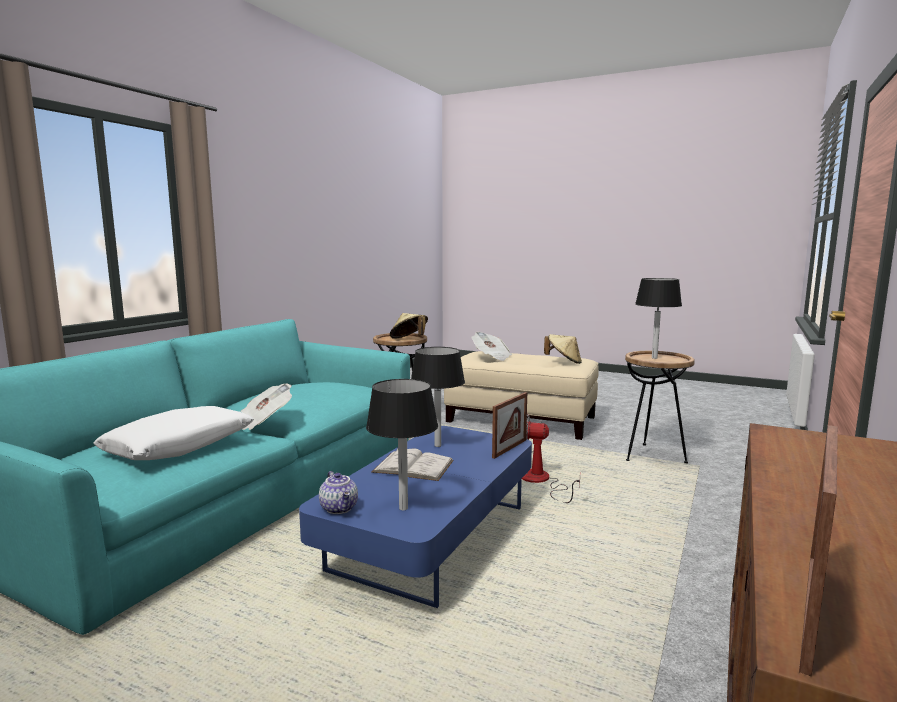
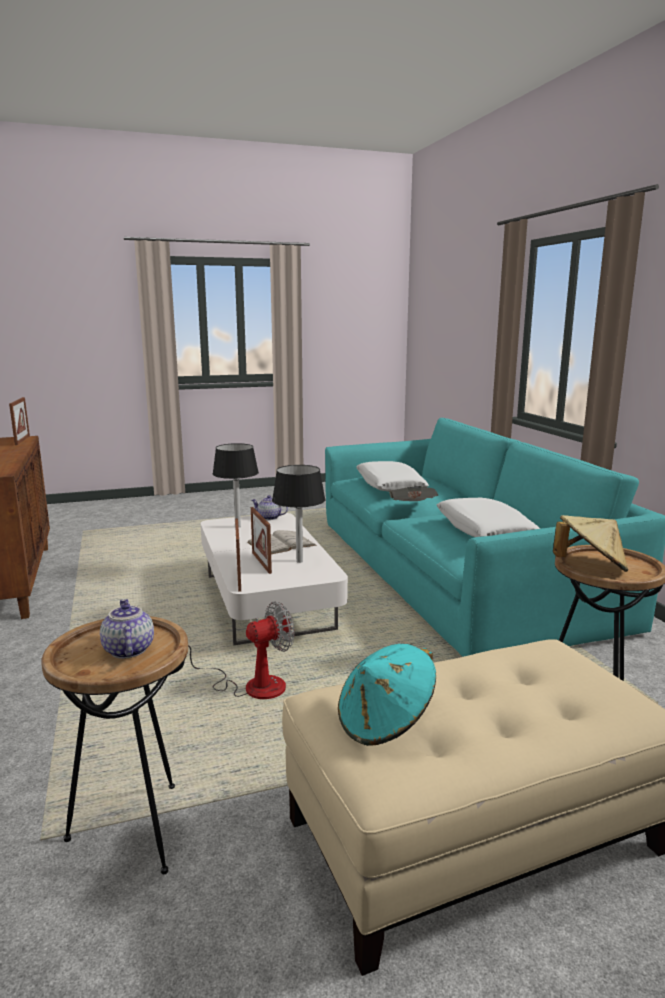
camera: 135 degrees right, 5 degrees up
(315, 389) = (485, 531): none -> white pillow
(432, 537) = (267, 601): blue coffee table -> white coffee table
(468, 455) = (261, 562): none -> picture frame
(491, 357) = (539, 678): newspaper -> none
(563, 362) = (385, 722): beige hat -> turquoise hat
(654, 358) = (127, 650): black table lamp -> teapot

